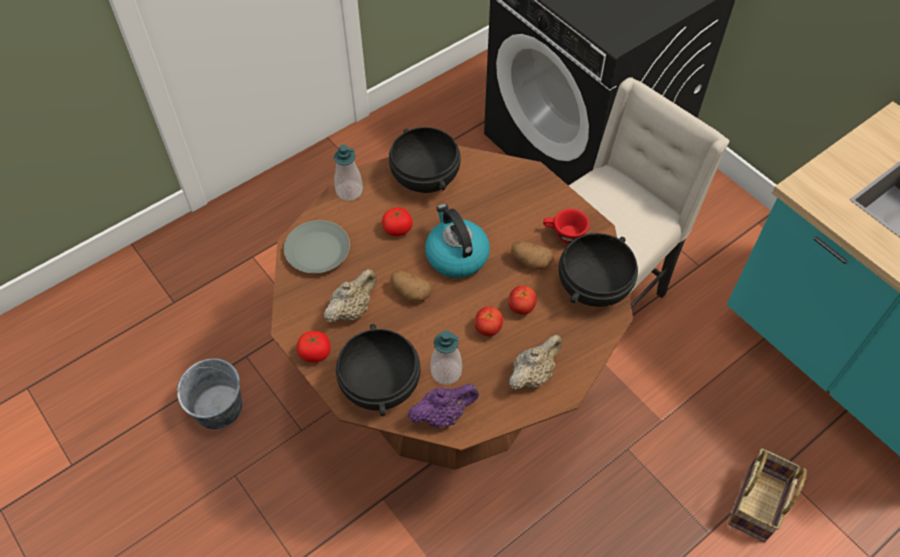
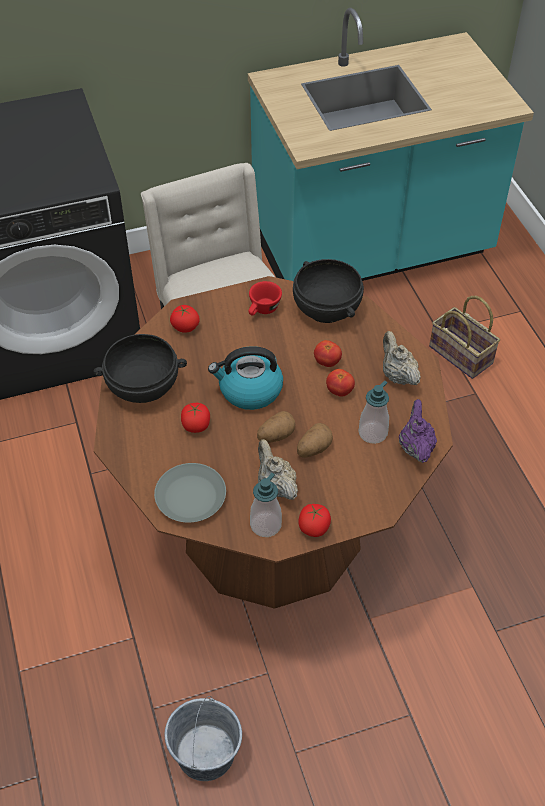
camera: 70 degrees left, 5 degrees down
(349, 191) = (126, 452): soap dispenser -> soap dispenser (265, 525)
(381, 385) = (369, 483): black bowl -> none
(511, 183) = (185, 327): none -> tomato
(530, 262) = (281, 341): potato -> potato (313, 448)

